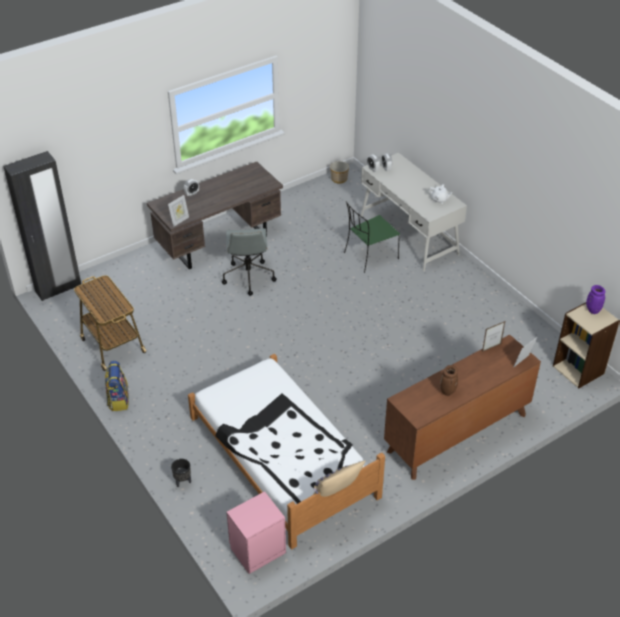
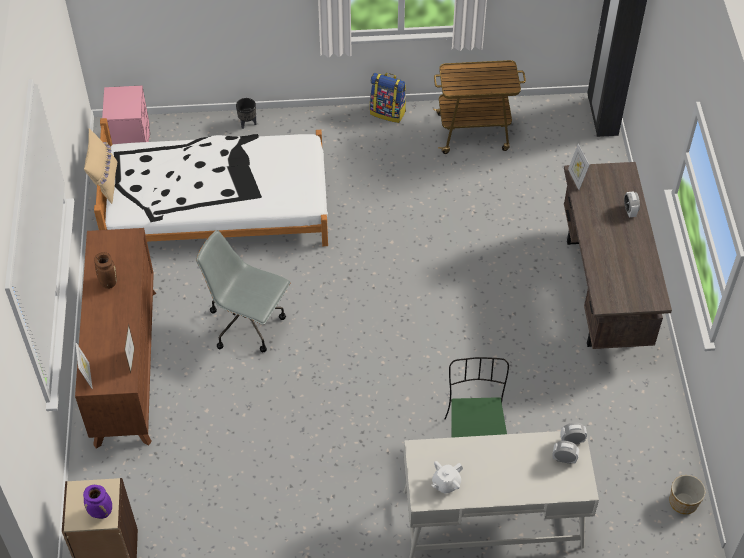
camera: 120 degrees right, 10 degrees up
(248, 276) = (515, 293): grey office chair -> grey office chair (248, 324)

